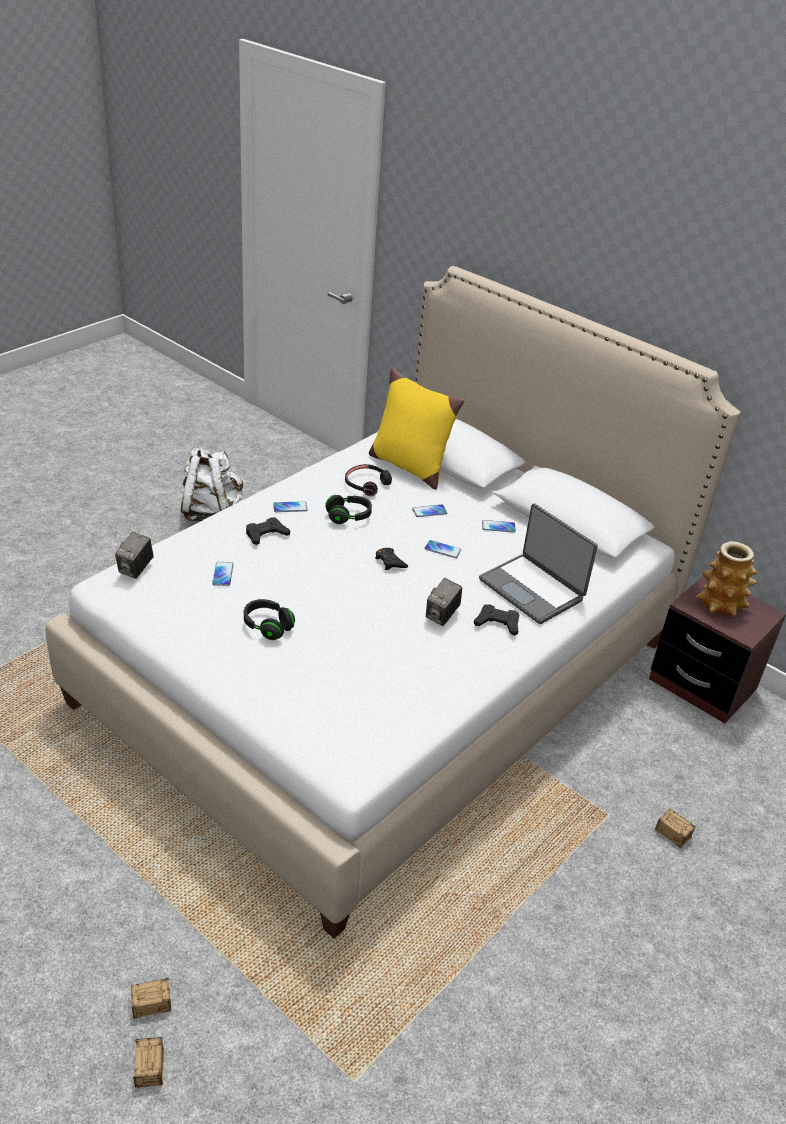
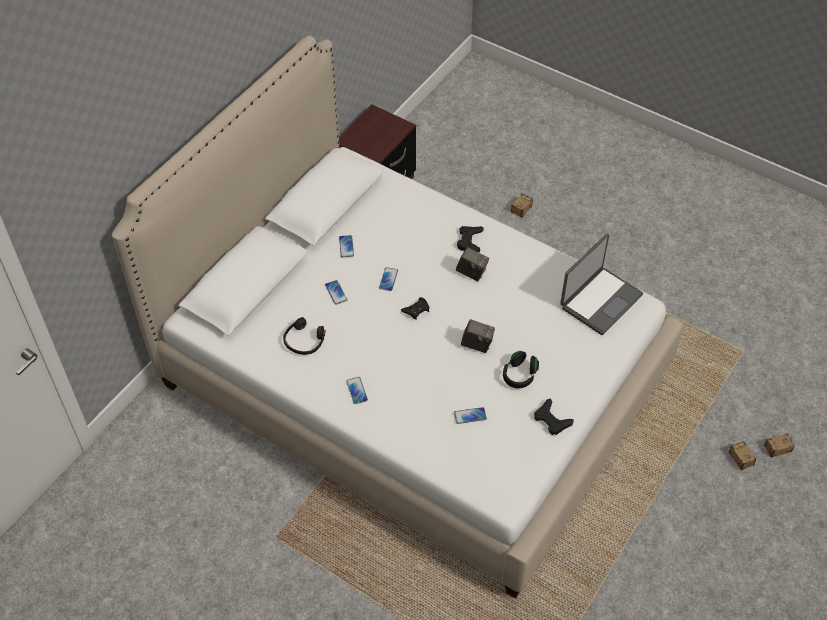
camera: 95 degrees left, 15 degrees up
(136, 569) = (480, 481): camera -> camera (477, 344)
(211, 513) = (211, 559): white backpack -> none
(266, 534) = (403, 399): black game controller -> black game controller (551, 420)
(348, 517) = (360, 346): black headphones -> none
(409, 466) = (266, 314): yellow pillow -> none
(532, 589) = (423, 223): laptop -> laptop (600, 300)
(720, 603) = (370, 136): vase -> none

